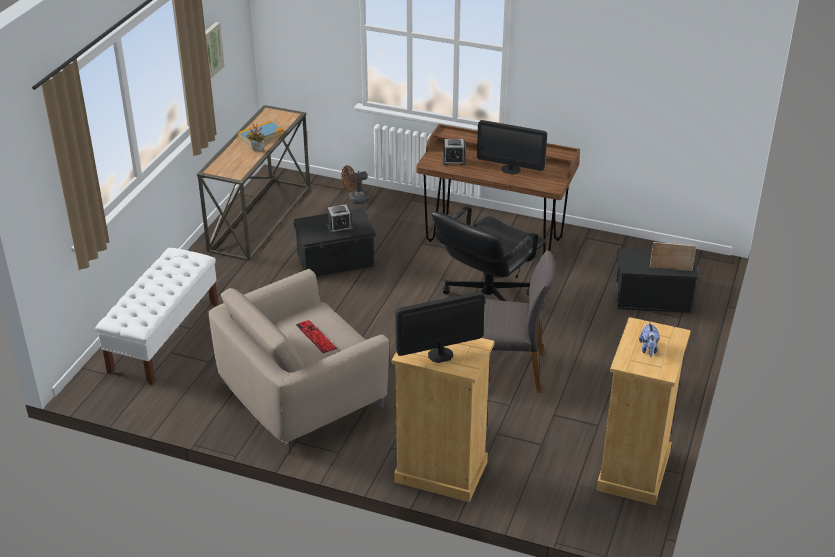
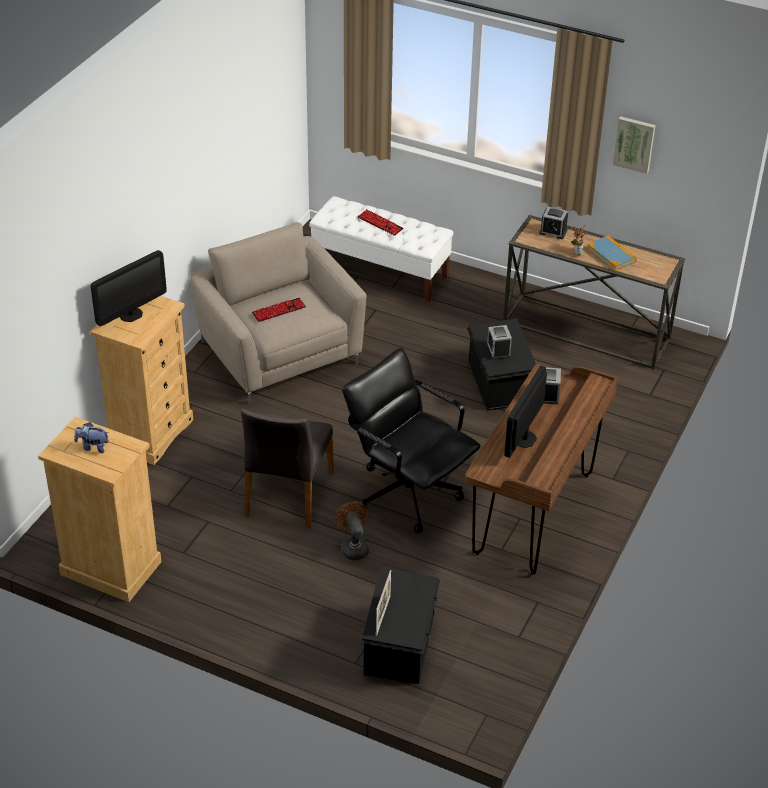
camera: 95 degrees right, 5 degrees up
(157, 288) = (380, 223): none -> keyboard
(225, 161) = (553, 232): none -> alarm clock
(355, 200) = (626, 404): brown fan -> brown fan (353, 547)
(440, 355) = (131, 314): monitor -> monitor turned 60 degrees clockwise

